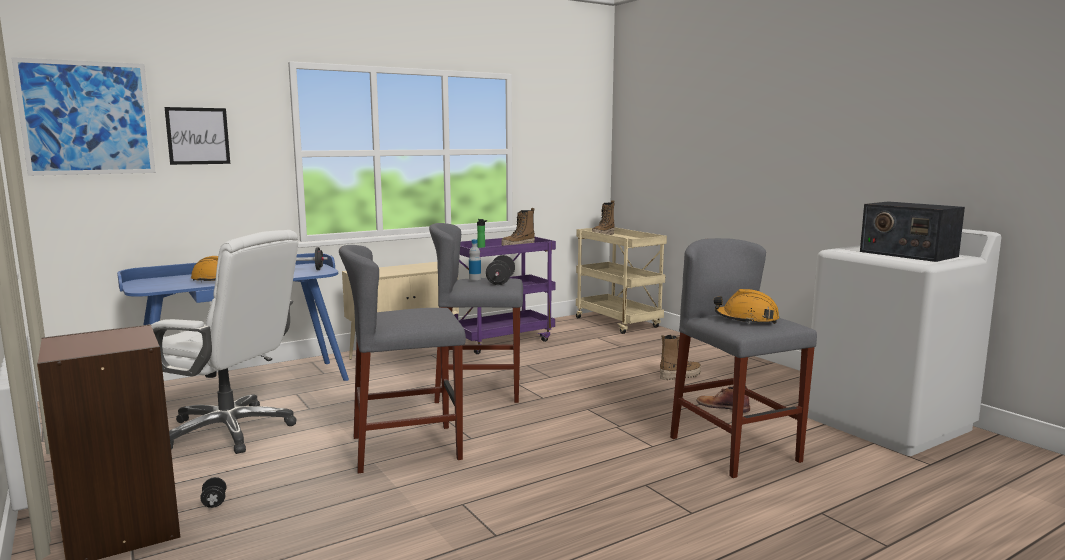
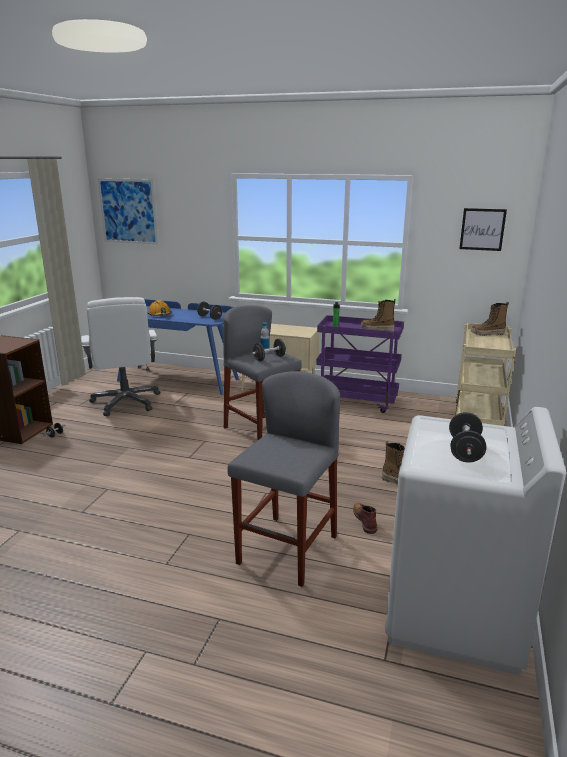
camera: 50 degrees right, 10 degrees up
(198, 136) = (179, 223): picture -> picture (482, 229)
(406, 448) = (156, 447): grey stool -> none
(746, 319) = (277, 450): orange hard hat -> none
(907, 254) = (465, 451): radio -> black dumbbell

